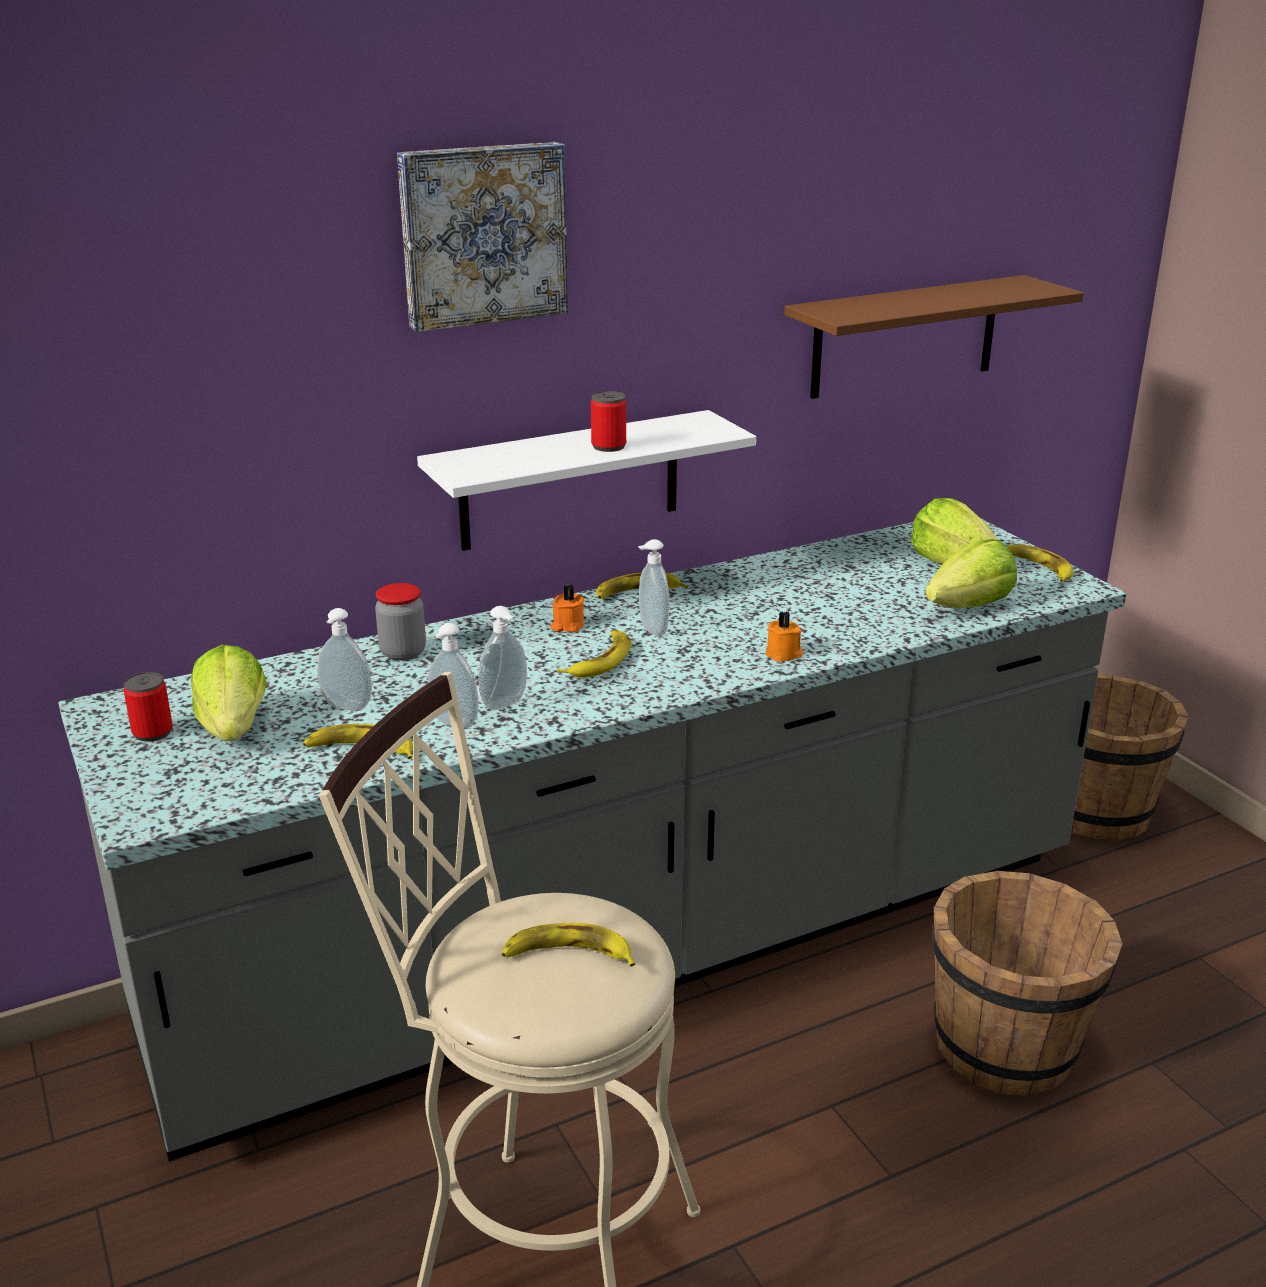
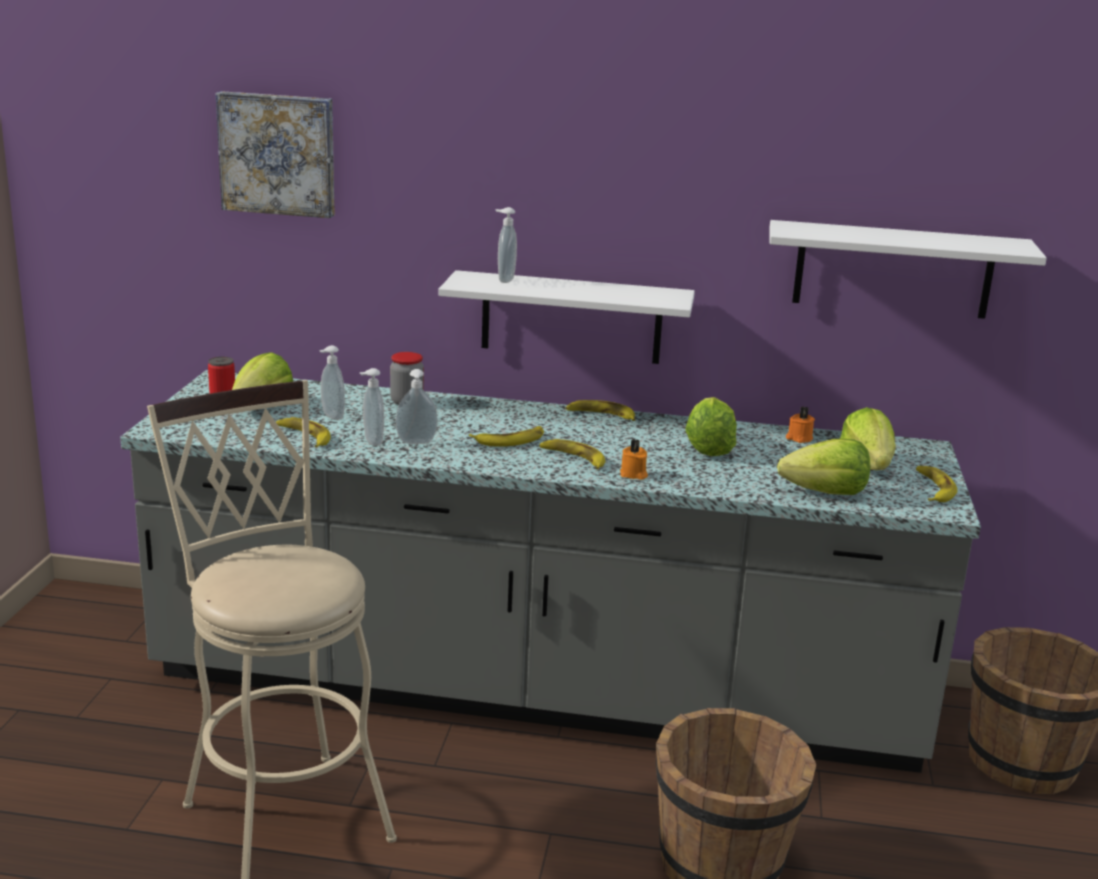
camera: 35 degrees right, 5 degrees down
(482, 234) = (517, 122): picture -> picture (278, 154)
(567, 626) = (524, 418): orange candle -> orange candle (799, 438)
(567, 955) = (284, 576): banana -> banana (573, 458)
(608, 446) = (577, 292): can -> none
(651, 630) = (572, 436): soap dispenser -> soap dispenser (504, 280)
(796, 594) = (708, 448): none -> lettuce
(905, 337) = (893, 270): brown shelf -> white shelf

